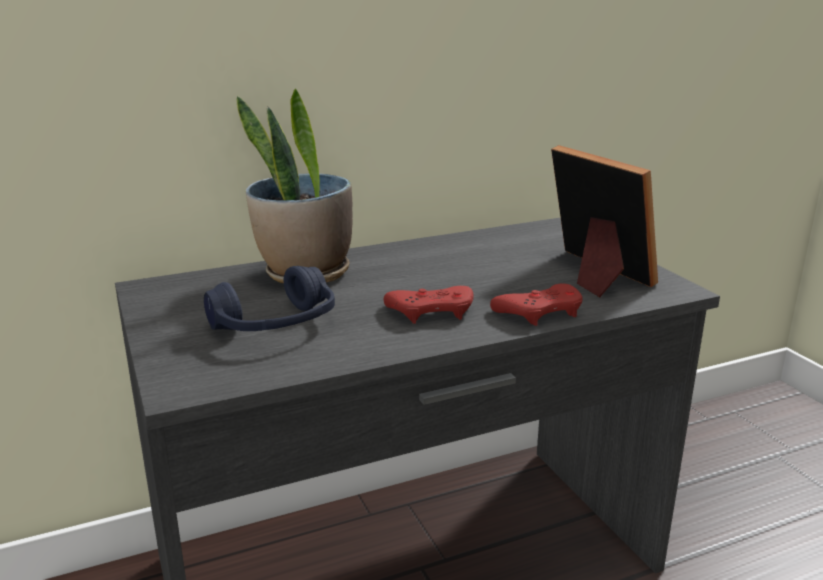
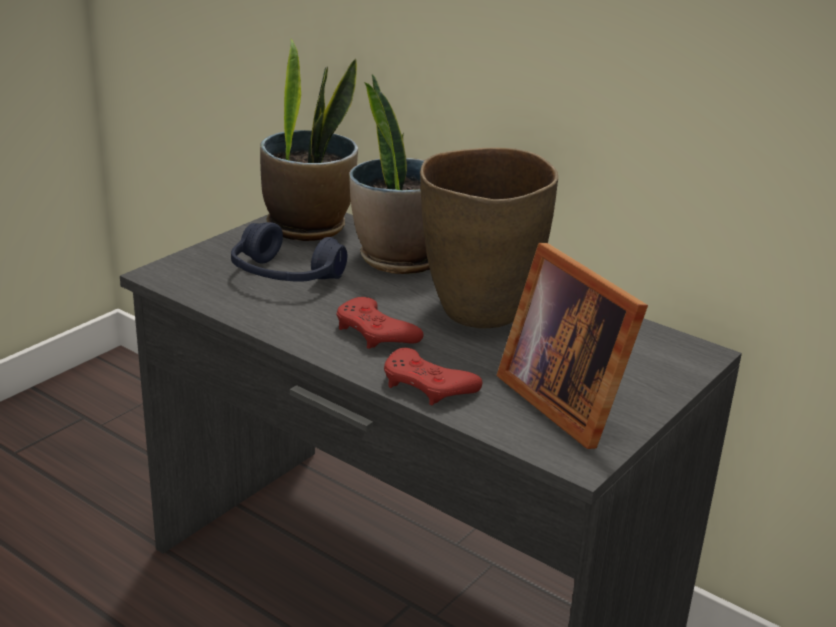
camera: 60 degrees right, 5 degrees up
(183, 294) = (308, 226): none -> potted plant
(435, 268) = (480, 312): none -> brown vase
(594, 274) = (565, 400): picture frame -> picture frame turned 120 degrees clockwise

